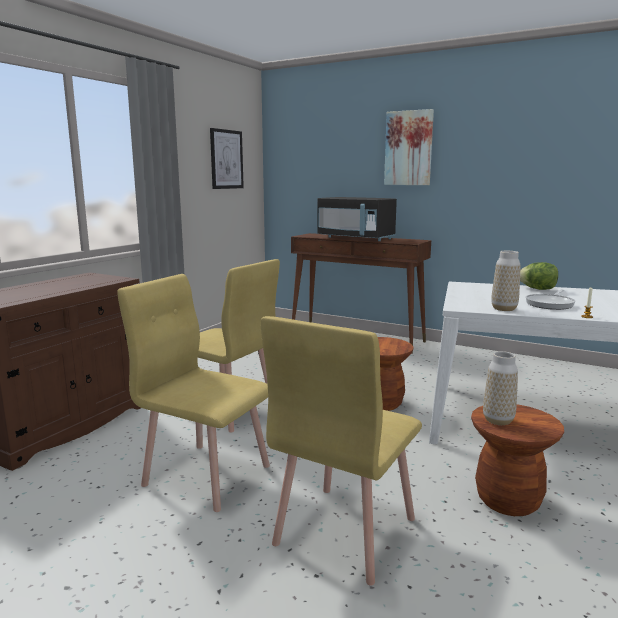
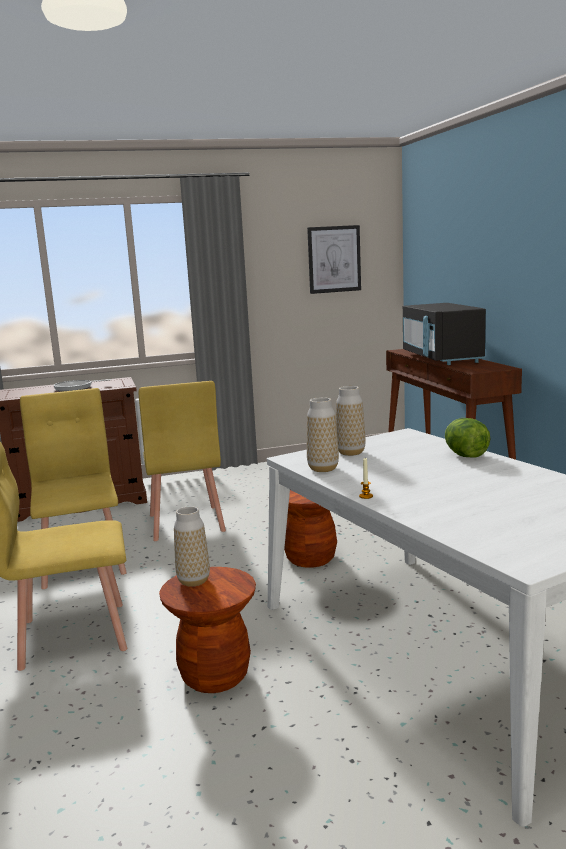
camera: 45 degrees right, 0 degrees up
(408, 148) = (509, 239): picture -> none
(478, 298) = (350, 452): none -> vase
(550, 304) = (394, 475): frying pan -> frying pan (76, 388)

